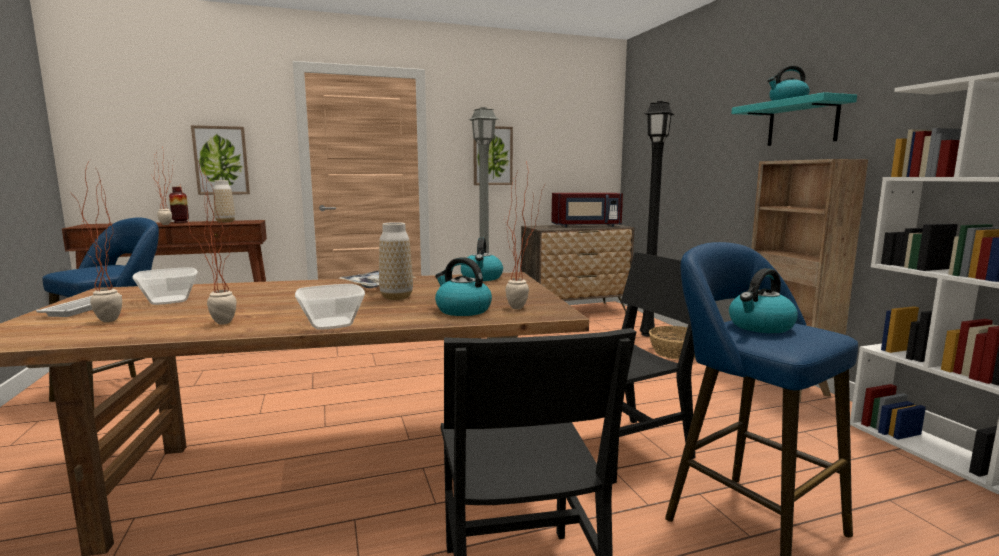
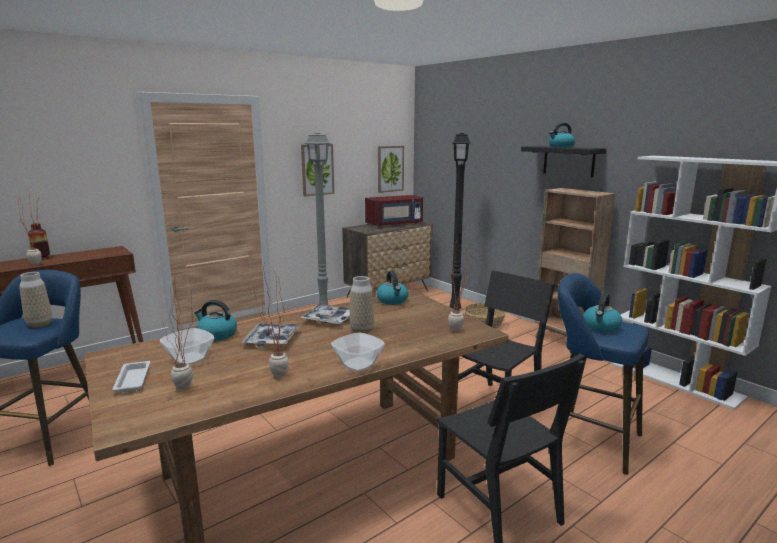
camera: 20 degrees left, 5 degrees up
(221, 160) = (73, 192): picture -> picture (390, 168)
(225, 222) = (90, 253): vase -> vase (39, 324)
(281, 295) = (272, 340): none -> tray
(462, 310) = (424, 338): kettle -> kettle (216, 335)
(802, 123) = (568, 161): turquoise shelf -> black shelf

